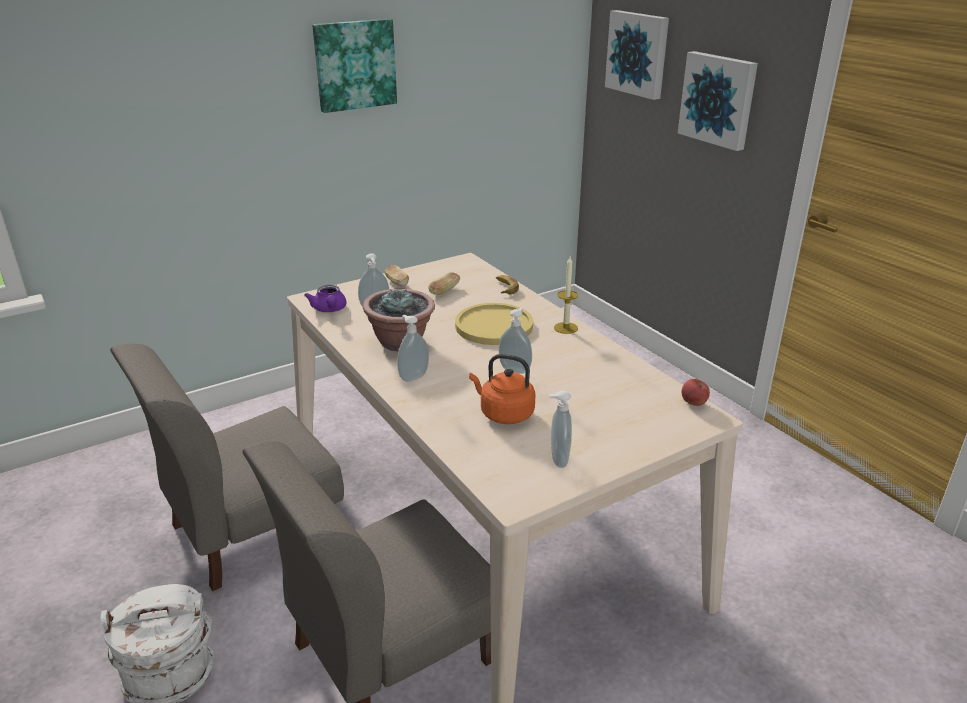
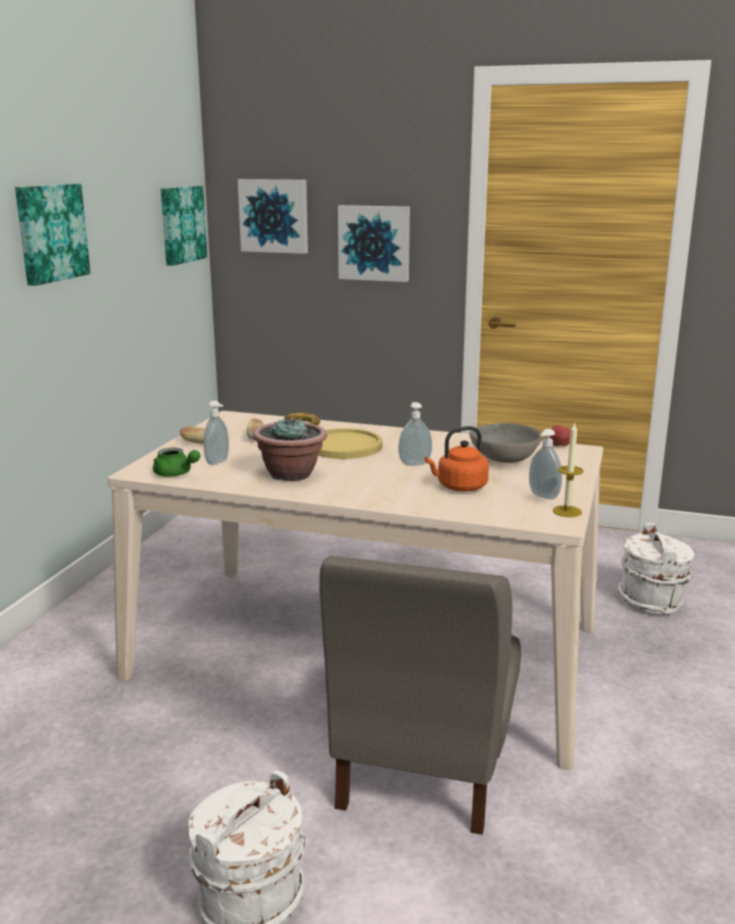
camera: 40 degrees left, 10 degrees down
(251, 530) = (159, 756): grey chair -> none
(329, 310) = (176, 474): purple teapot -> green teapot
(412, 376) = (347, 490): soap dispenser -> none
(543, 55) = (181, 224): none -> picture
(565, 328) = (399, 433): candle -> candle (567, 511)
(604, 397) = (503, 459): none -> grey bowl
(829, 615) = (651, 601): none -> white bucket

